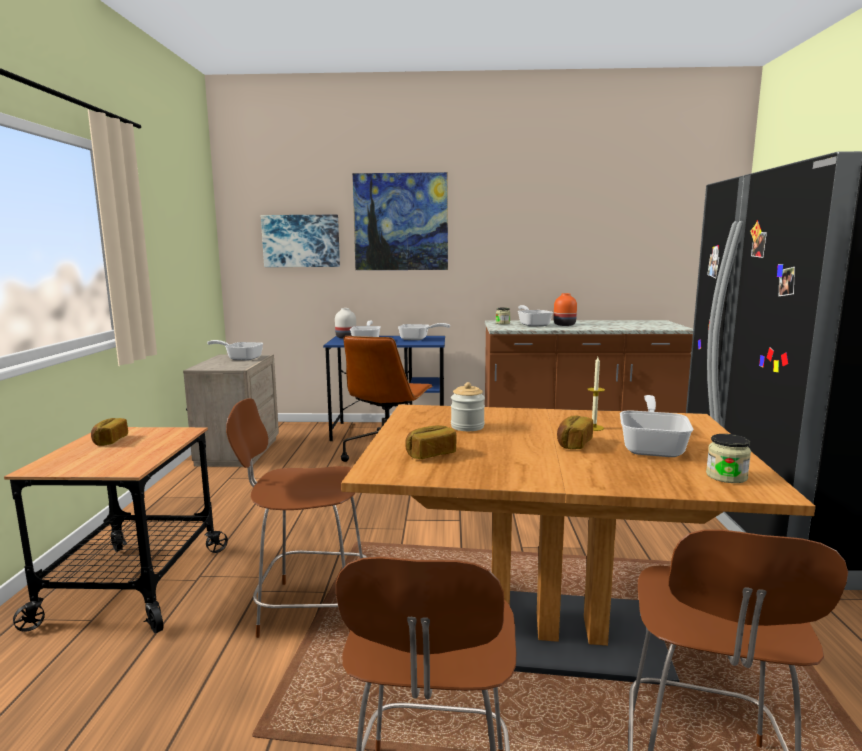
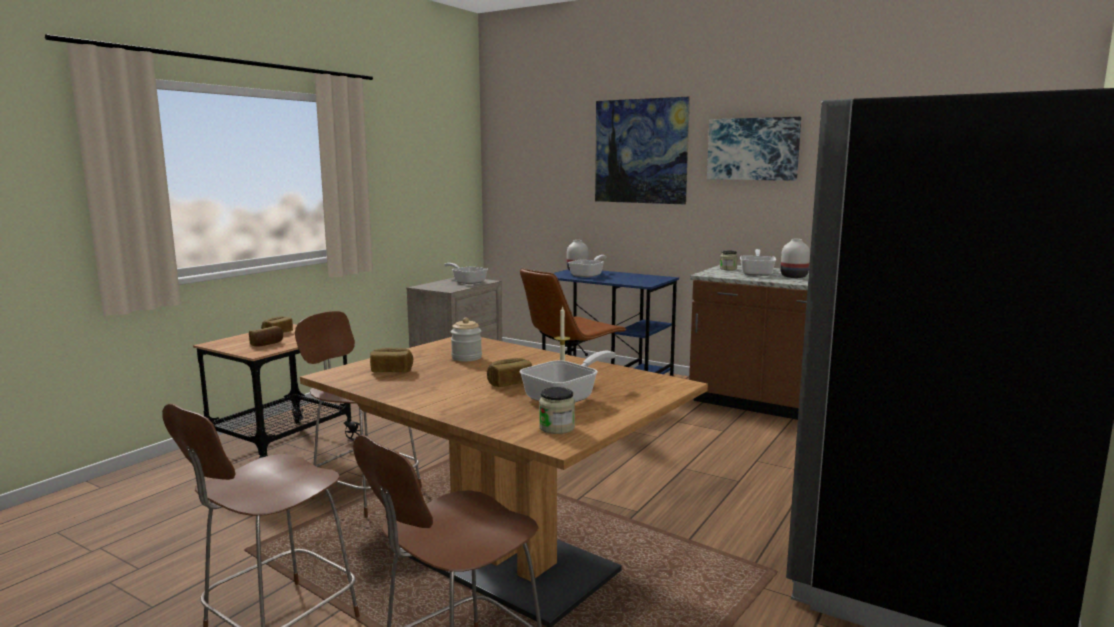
camera: 30 degrees right, 0 degrees up
(122, 456) = (267, 344): none -> bread
(301, 241) = (548, 170): picture -> picture (753, 149)
(418, 339) = (640, 278): frying pan -> none
(565, 325) = (794, 276): orange vase -> white vase

